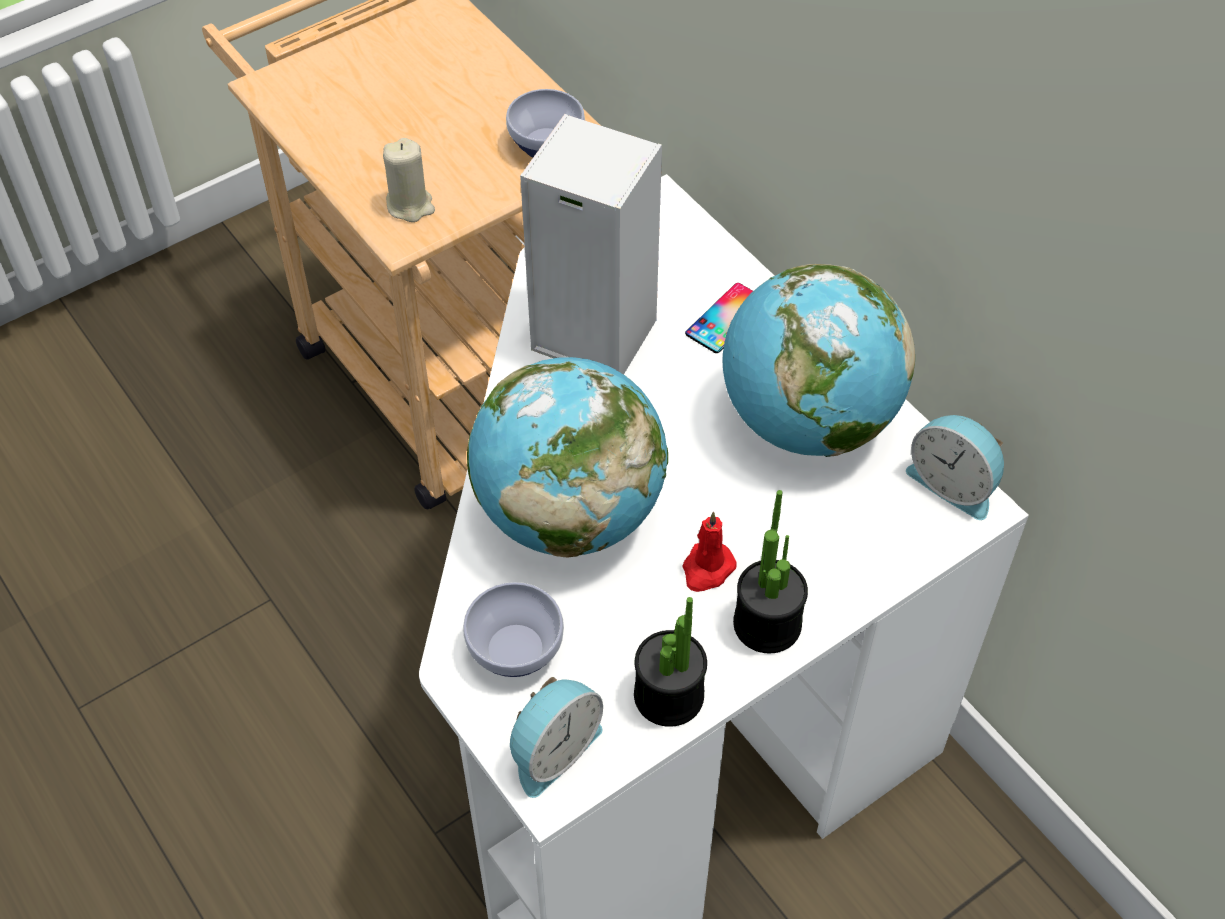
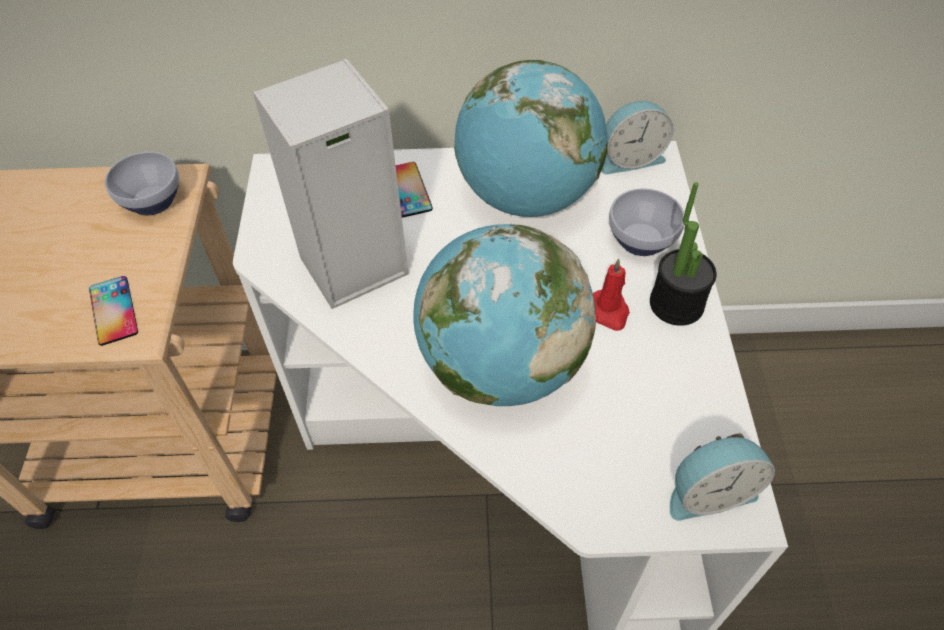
camera: 55 degrees left, 0 degrees up
(410, 205) = (113, 310): beige candle -> phone
(512, 649) = (600, 469): bowl -> bowl (639, 241)
(552, 749) = (708, 491): alarm clock -> alarm clock turned 90 degrees clockwise
(668, 695) = (702, 391): potted plant -> none

